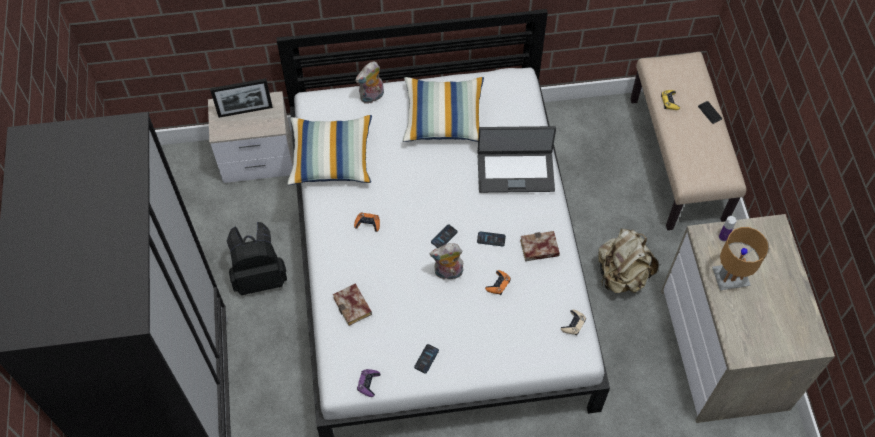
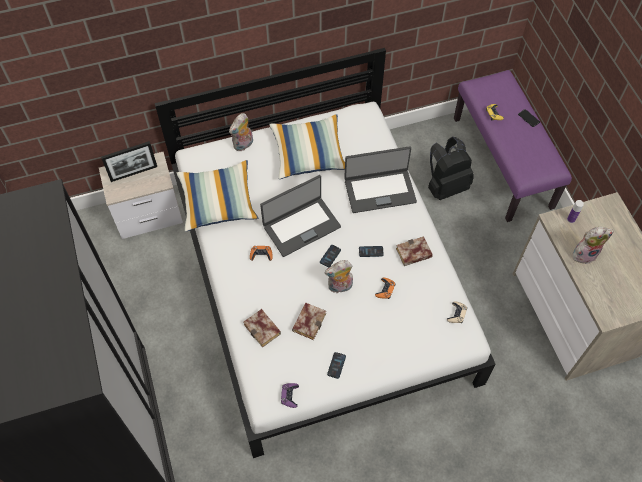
camera: 10 degrees left, 0 degrees up
(260, 277) = (169, 316): black backpack -> black backpack (445, 186)
(405, 305) = (309, 321): none -> book
(418, 198) = (301, 226): none -> laptop
(621, 275) = (477, 265): beige backpack -> none
(678, 160) = (503, 162): beige bench -> purple bench
(730, 278) = (585, 253): brown table lamp -> plush toy

